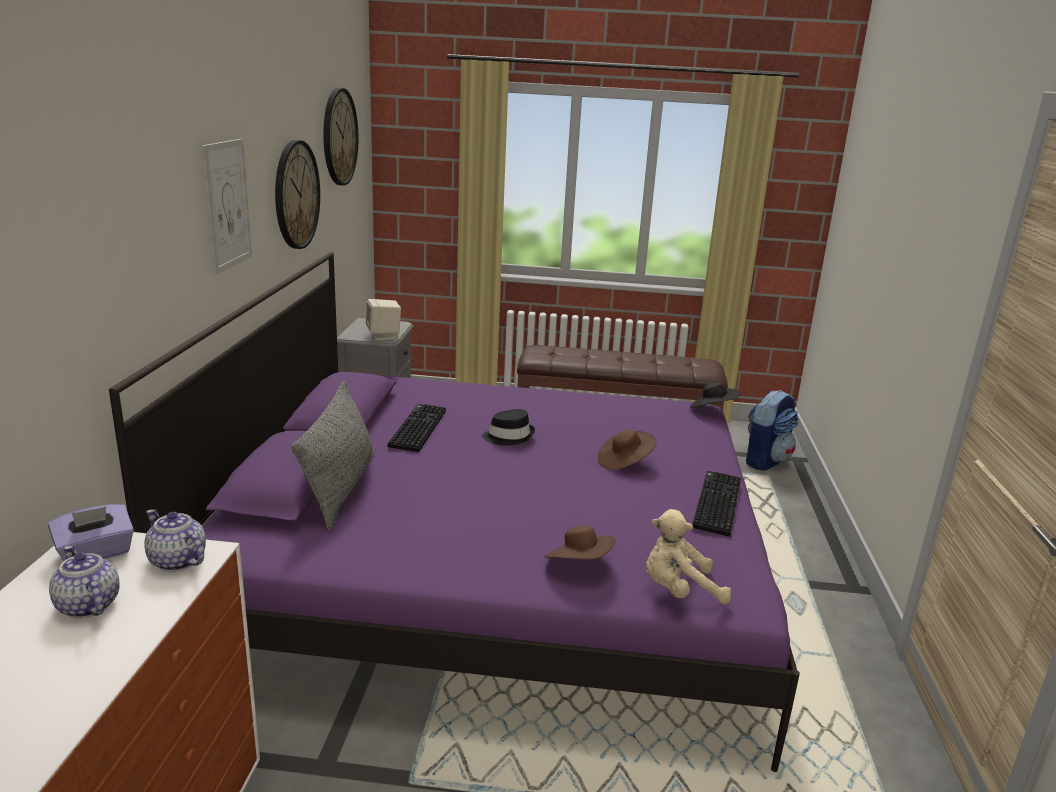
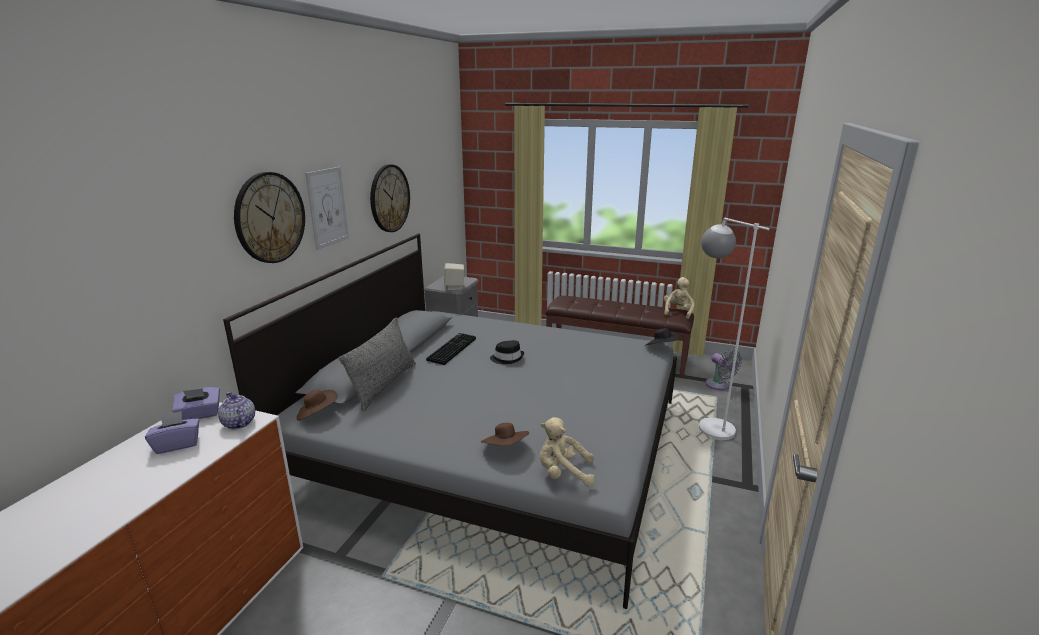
camera: 15 degrees right, 0 degrees up
(87, 605) = (177, 444): teapot -> purple tissue box
(339, 137) = (430, 160): wall clock -> wall clock (270, 218)
(497, 569) = (494, 446): purple bed -> grey bed
(624, 462) = (576, 381): brown hat -> brown hat (317, 414)
(702, 362) = (678, 312): none -> beige plush toy
(715, 503) = (624, 414): keyboard -> none
(765, 460) = (719, 385): backpack -> grey fan
(771, 512) = (707, 424): none -> white floor lamp

